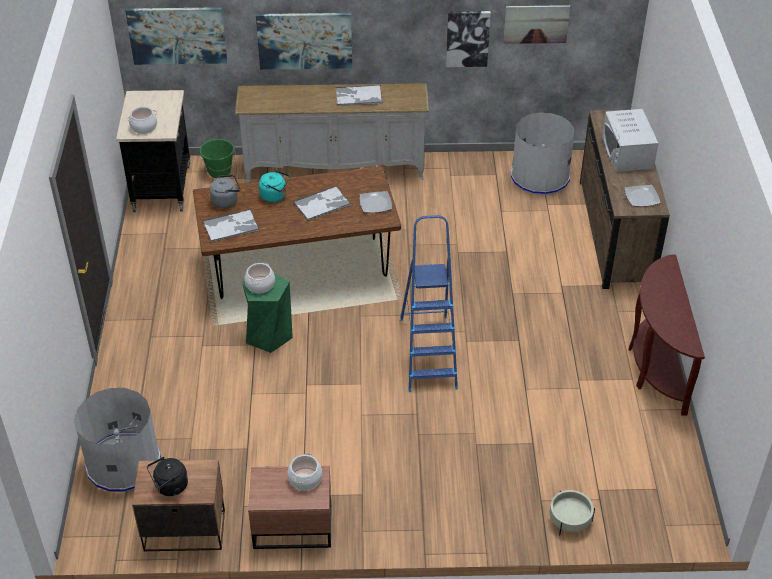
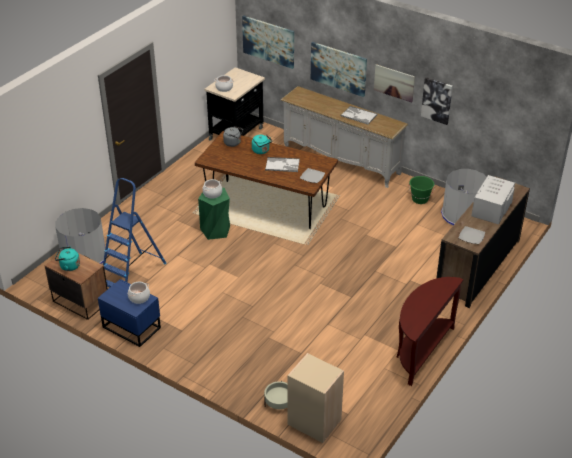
camera: 35 degrees right, 5 degrees down
(170, 487) = (68, 266): black kettle -> turquoise kettle
(219, 172) = (275, 138): green bucket -> green bucket (420, 199)
(231, 226) = (222, 156): tray -> none
(291, 525) = (131, 326): brown nightstand -> blue nightstand
(428, 353) = (291, 279): blue step ladder -> blue step ladder (132, 277)
(536, 24) = (482, 105): picture -> picture (394, 83)
(630, 521) = (313, 422): none -> beige bookcase

